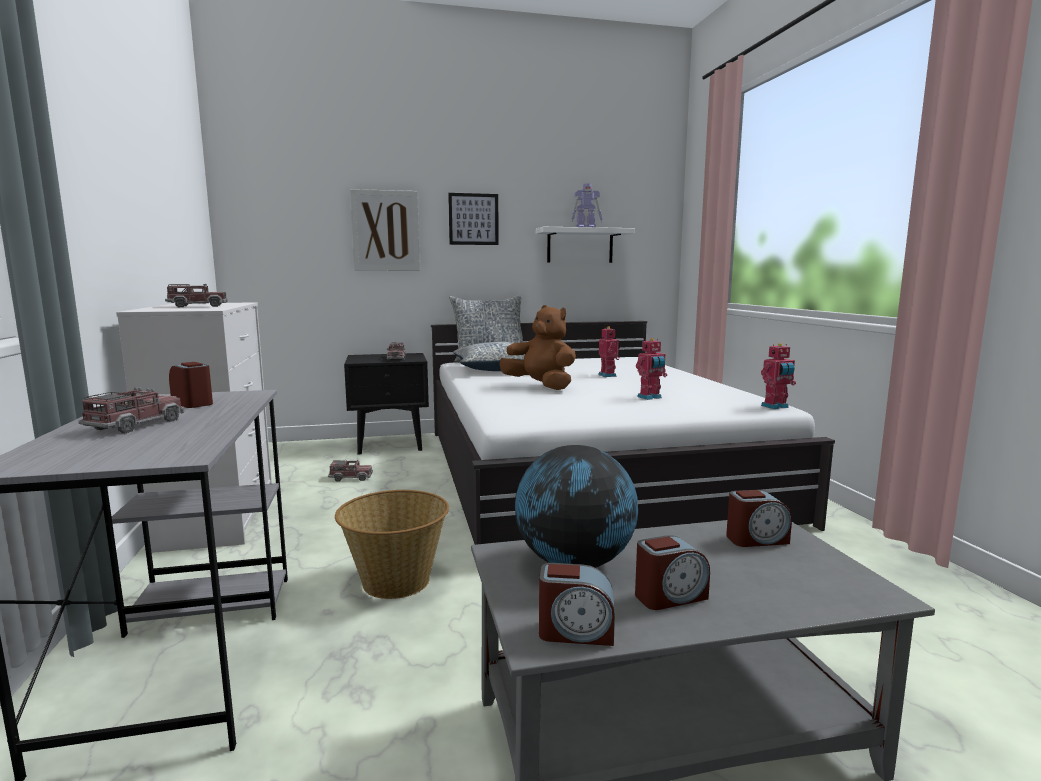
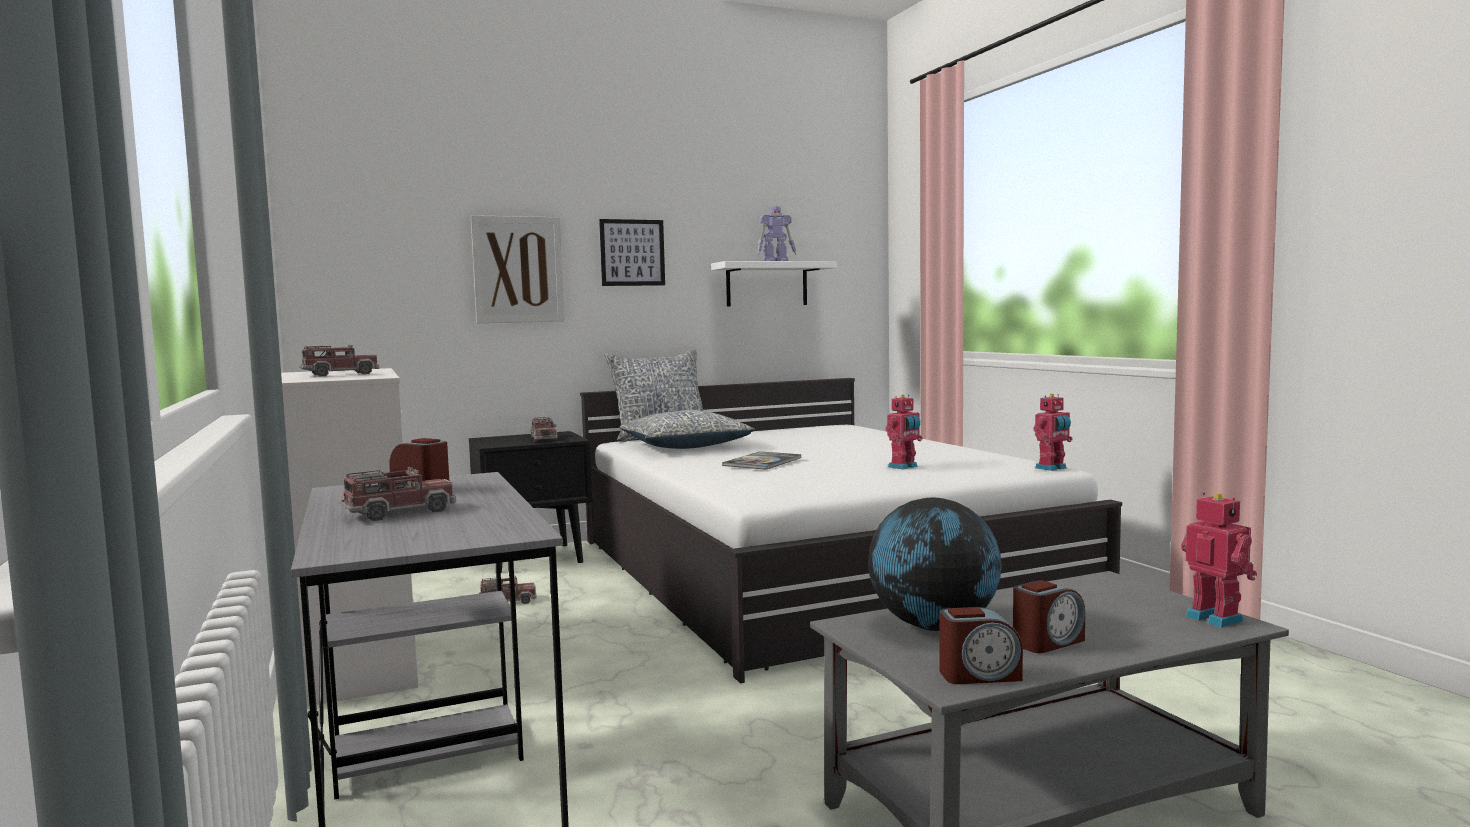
camera: 10 degrees left, 5 degrees down
(136, 425) = (399, 512): toy truck -> toy truck turned 45 degrees clockwise
(396, 582) = (649, 707): basket -> none
(541, 386) = (762, 462): brown plush toy -> book
(608, 375) = (831, 446): toy robot -> toy robot (1216, 618)
(756, 539) = (1099, 592): alarm clock -> none

